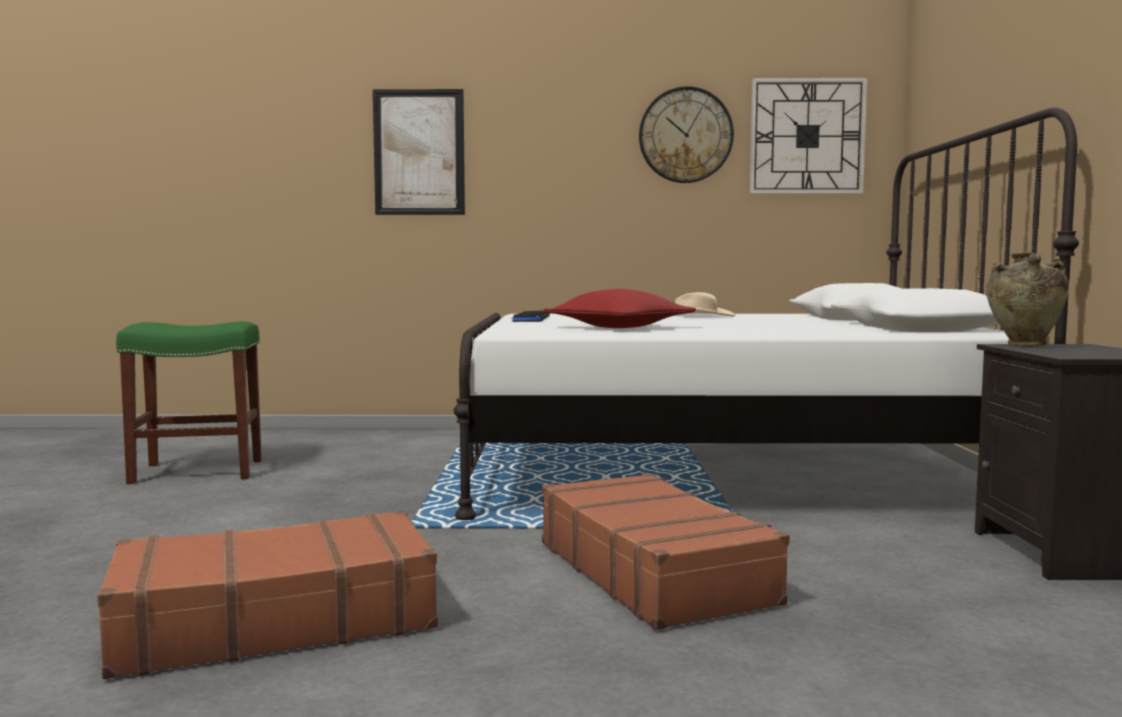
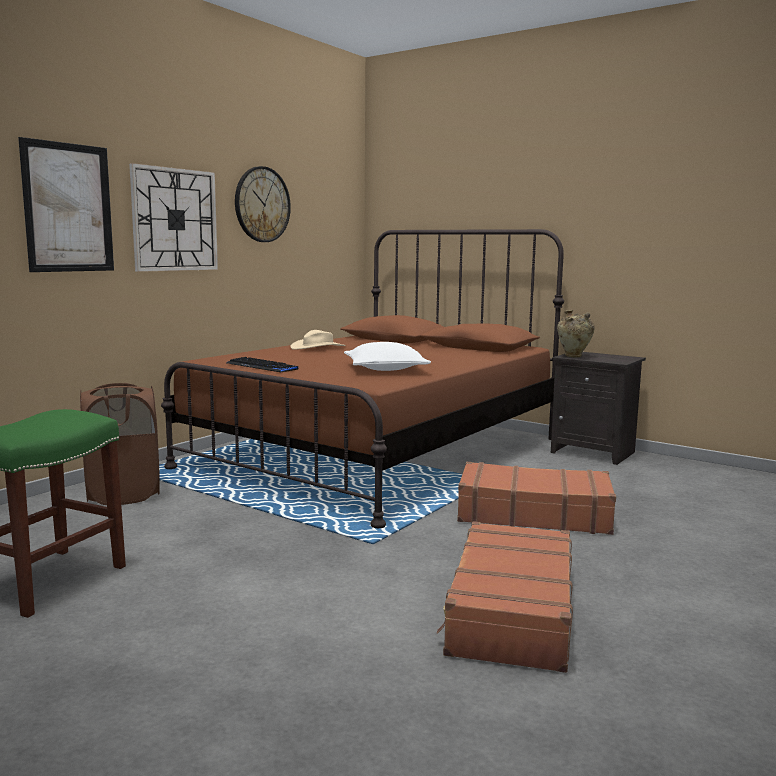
camera: 55 degrees left, 5 degrees up
(409, 442) = (123, 494): none -> brown laundry basket
(619, 327) = (385, 369): red pillow -> white pillow
(719, 469) = (376, 452): white bed -> brown bed
(807, 136) = (324, 210): wall clock -> wall clock (175, 220)

